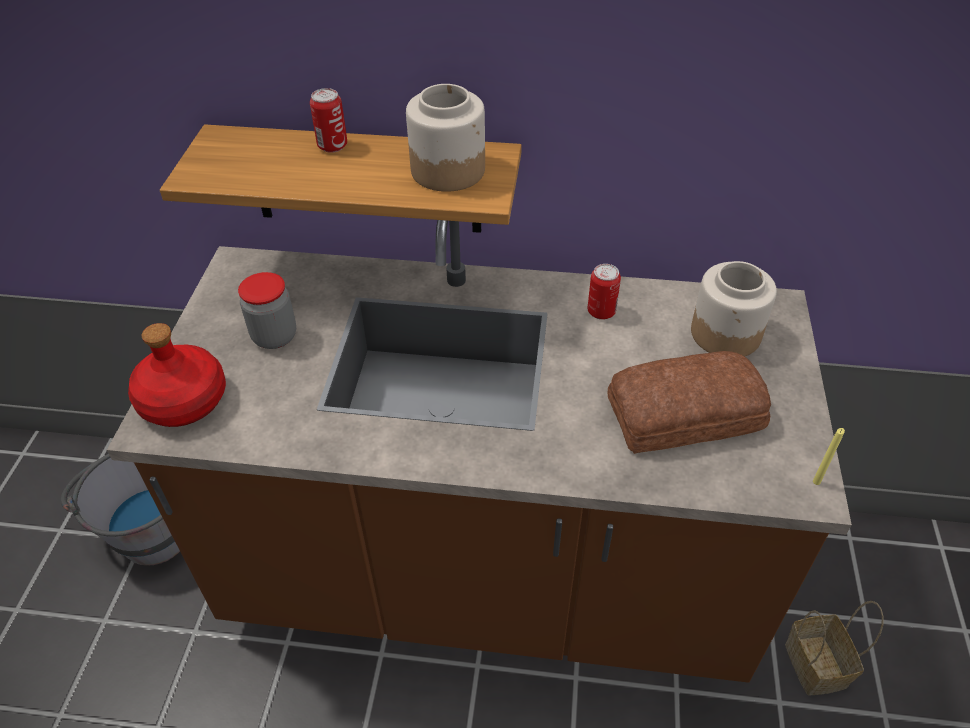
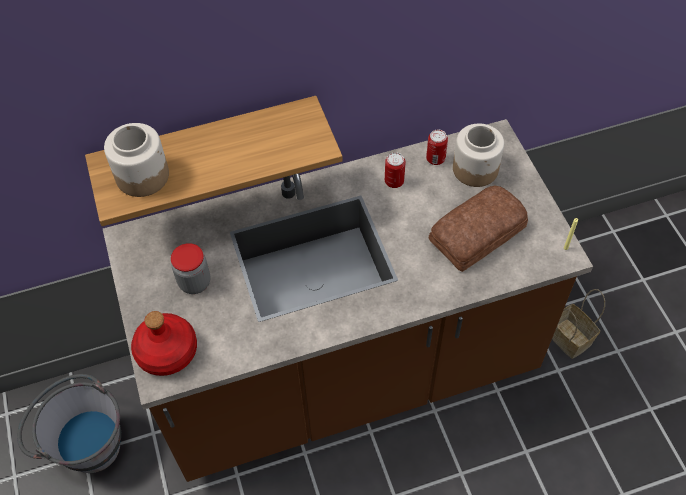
camera: 25 degrees left, 10 degrees up
(332, 146) = (192, 141): can -> can (435, 159)
(448, 170) = (283, 134): jar -> jar (142, 175)

